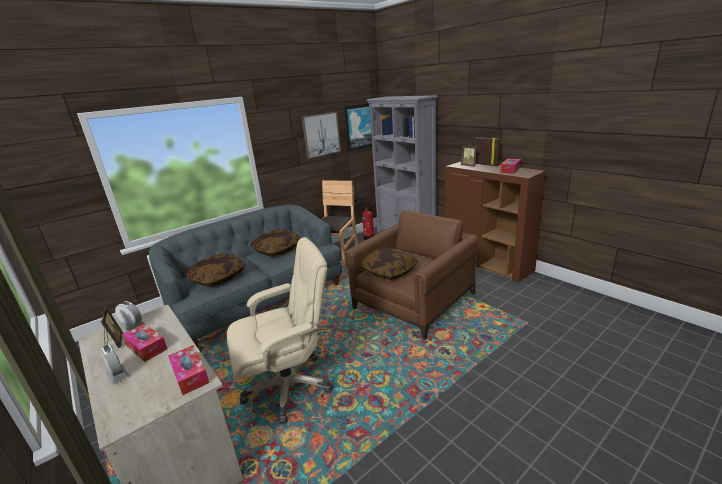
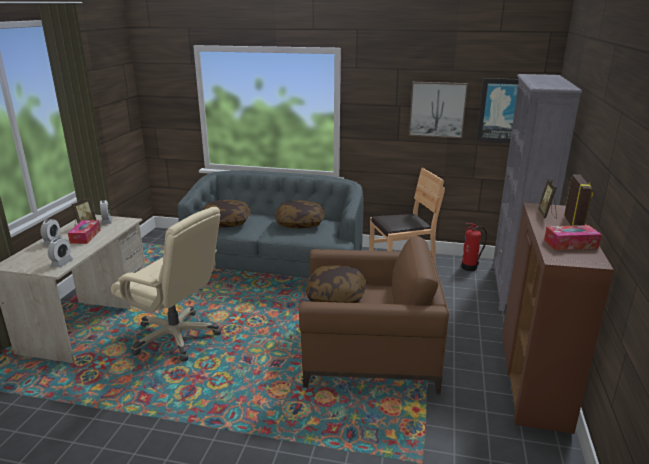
camera: 50 degrees right, 0 degrees up
(190, 375) = (62, 263): tissue box -> alarm clock

